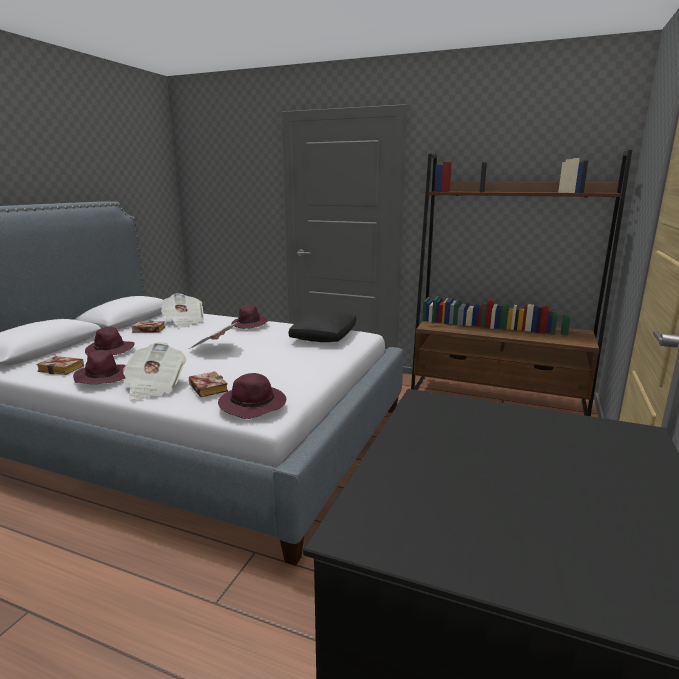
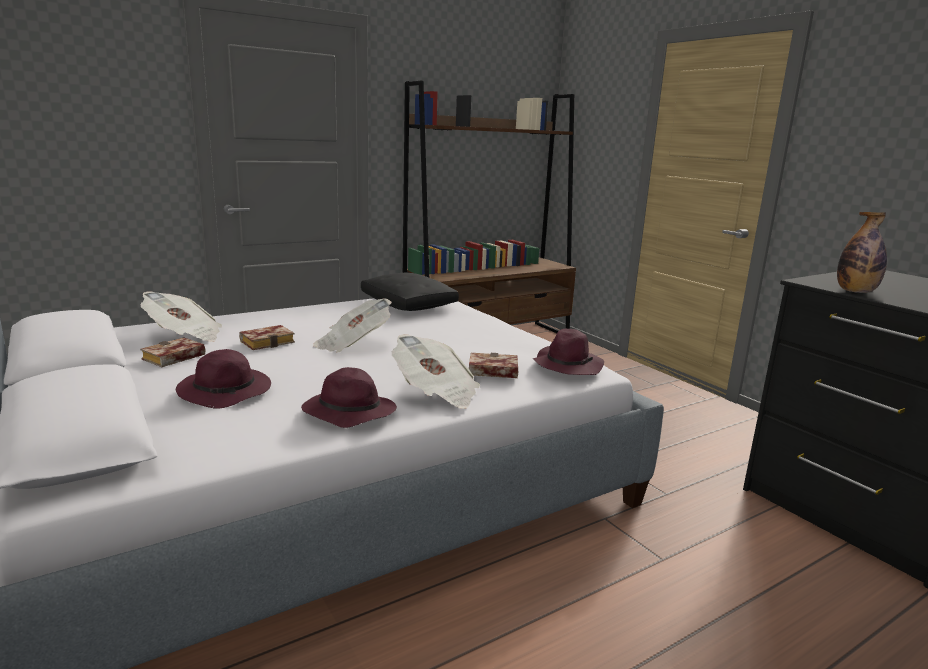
camera: 55 degrees left, 0 degrees up
(63, 369) = (250, 430): book -> book (268, 341)
(249, 325) = (292, 315): purple hat -> none
(412, 428) = (855, 292): none -> bottle

